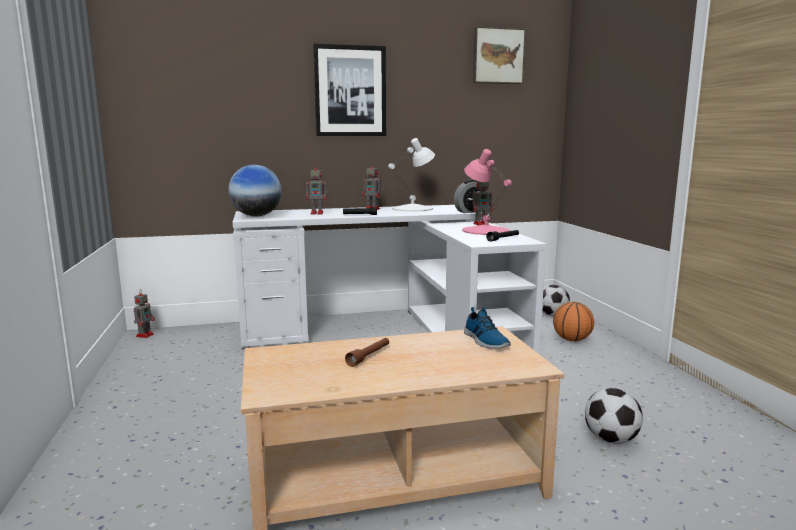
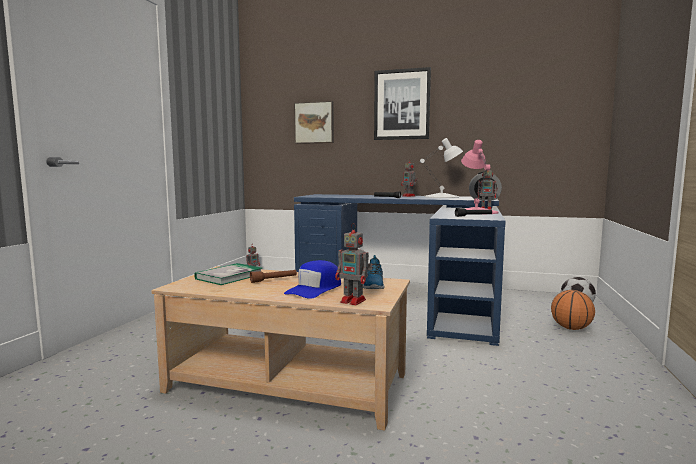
camera: 30 degrees right, 5 degrees down
(256, 216) = (317, 195): globe -> none
(303, 362) = (229, 276): none -> book
(318, 213) = (361, 196): toy robot -> toy robot (354, 301)
(394, 333) = (411, 298): white desk -> blue desk
(441, 360) = (315, 289): none -> blue cap
(497, 56) = (536, 65): picture -> picture (314, 123)
(611, 439) = (501, 408): football -> none

